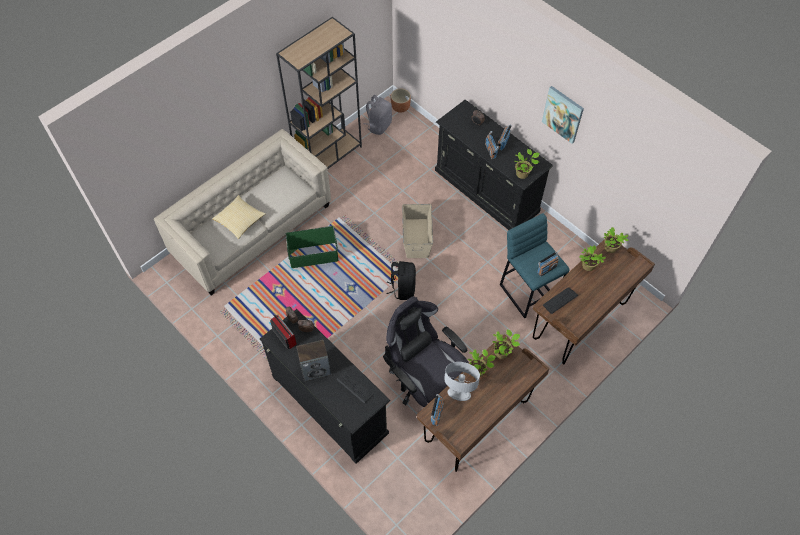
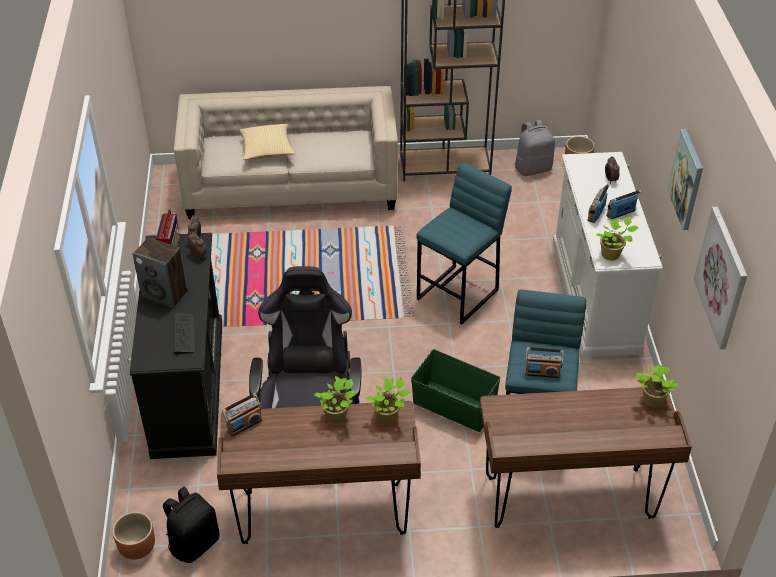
camera: 40 degrees right, 15 degrees down
(313, 255) = (327, 243): green storage box -> green storage box (453, 405)
(403, 288) = (388, 330): black backpack -> black backpack (194, 543)
(403, 518) = (137, 547): none -> brown planter
(417, 238) = (459, 293): beige storage box -> turquoise stool
(459, 394) = (290, 423): white table lamp -> none
(486, 191) = (595, 295): black cabinet -> white cabinet
(560, 300) = (520, 412): keyboard -> none
(587, 266) = (598, 400): potted plant -> none
(631, 167) = (722, 277): none -> picture

